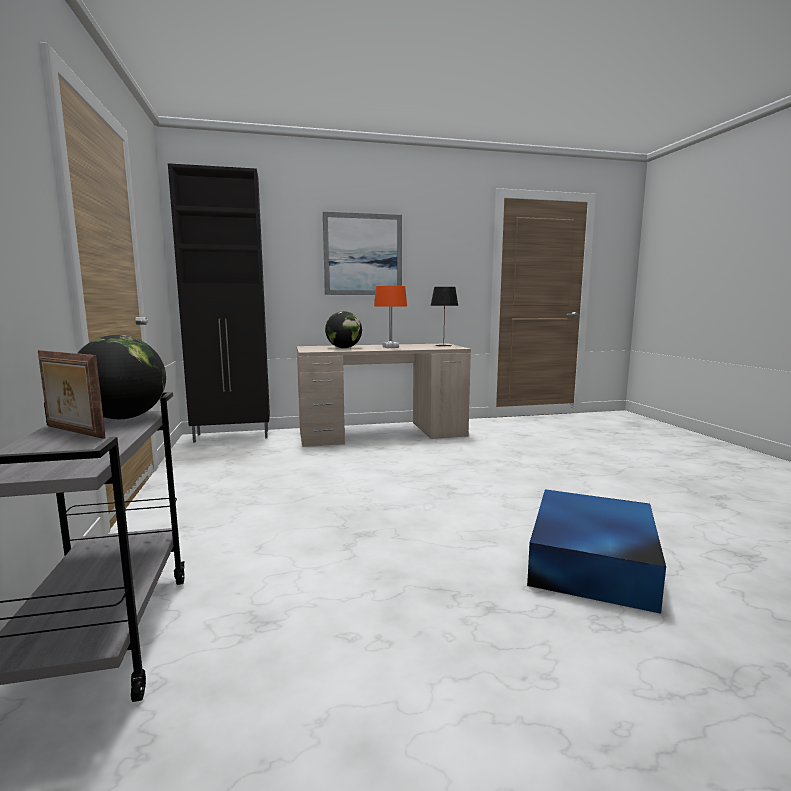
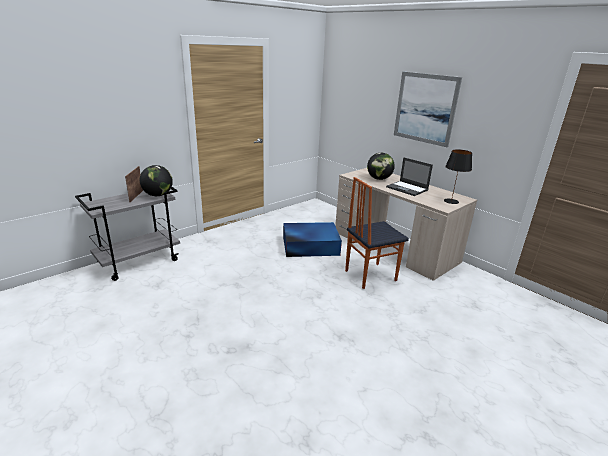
camera: 60 degrees right, 15 degrees up
(233, 436) = (327, 209): black cabinet -> none
(390, 347) = (407, 188): orange table lamp -> laptop
(430, 455) = (369, 275): none -> chair
(590, 562) = (251, 364): blue storage box -> blue storage box (309, 245)

